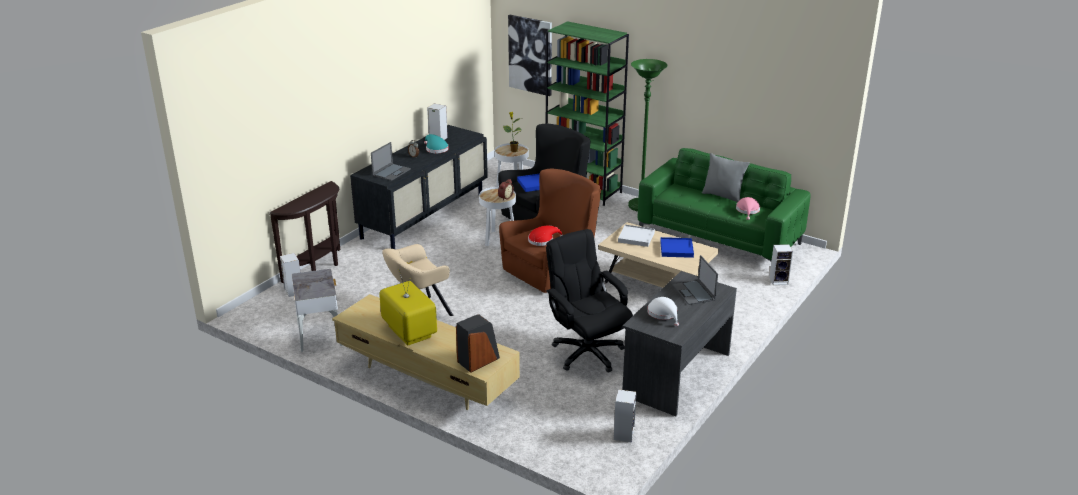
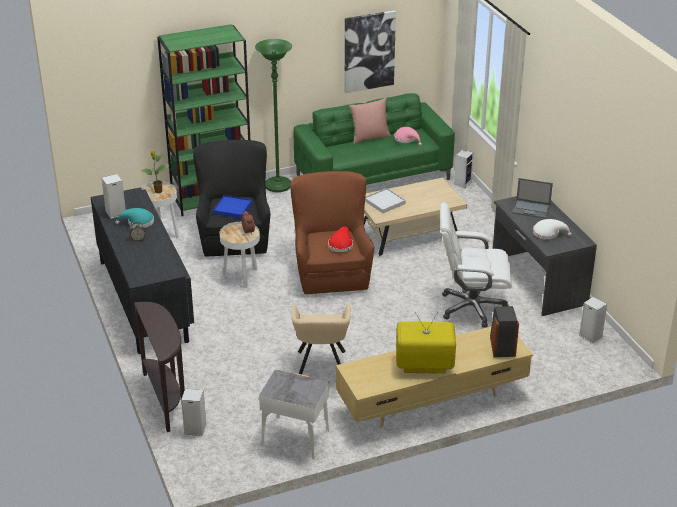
camera: 55 degrees left, 5 degrees up
(391, 172) = (157, 263): laptop -> none
(530, 55) = (114, 86): picture -> picture (369, 51)
(587, 353) = (471, 307): black office chair -> white office chair
(676, 249) = (424, 194): blue tray -> none
(723, 196) = (369, 138): grey pillow -> pink pillow

